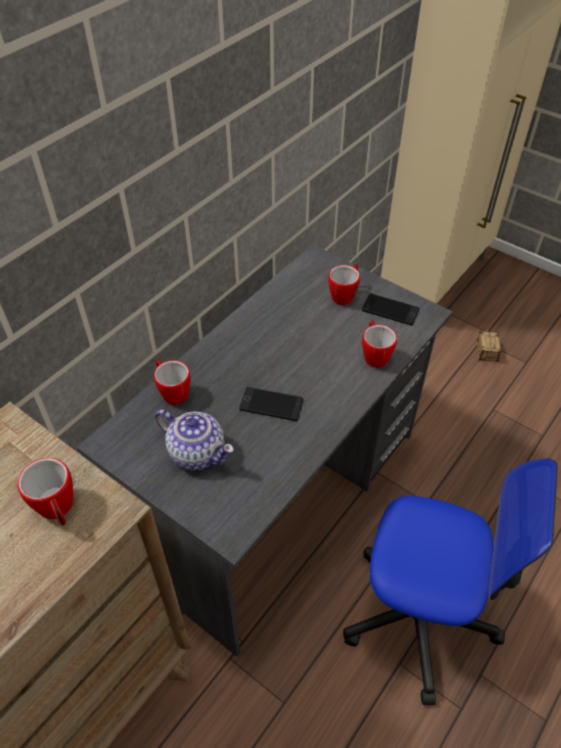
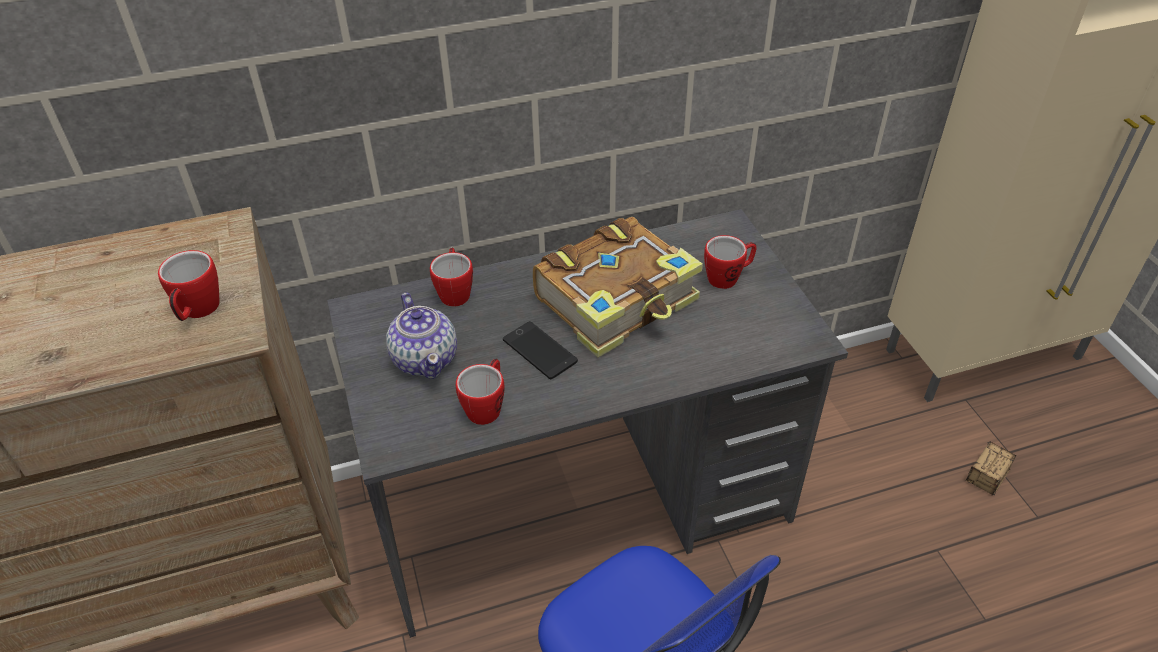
camera: 35 degrees right, 5 degrees down
(291, 343) = (618, 301): none -> book
(374, 355) = (702, 355): mug -> mug (487, 406)
(390, 310) = (768, 316): phone -> none

